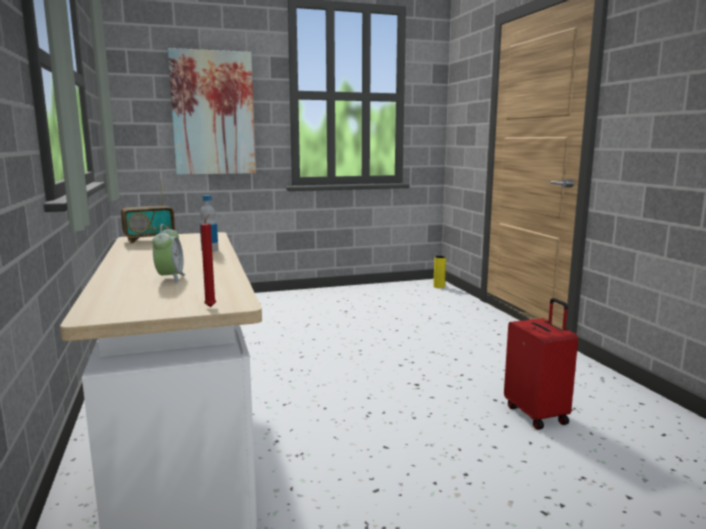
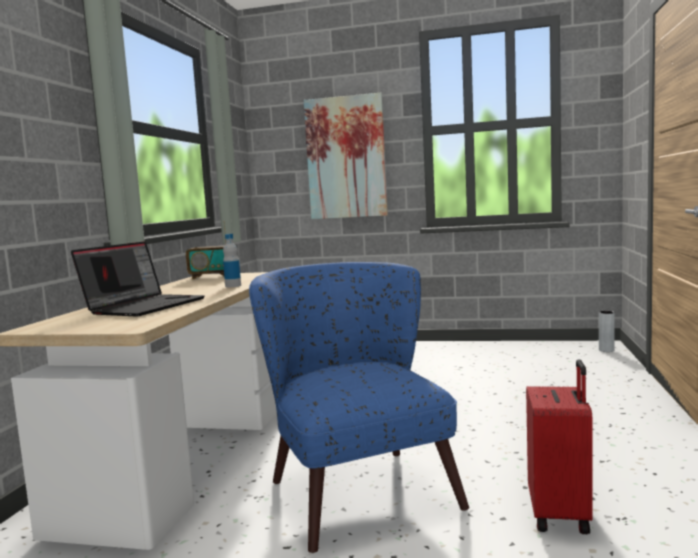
camera: 30 degrees right, 5 degrees down
(170, 278) = (144, 306): alarm clock -> laptop
(211, 306) = (113, 328): red candle -> none
(373, 426) = (355, 486): none -> blue armchair
(439, 286) = (606, 350): yellow vase -> grey vase

